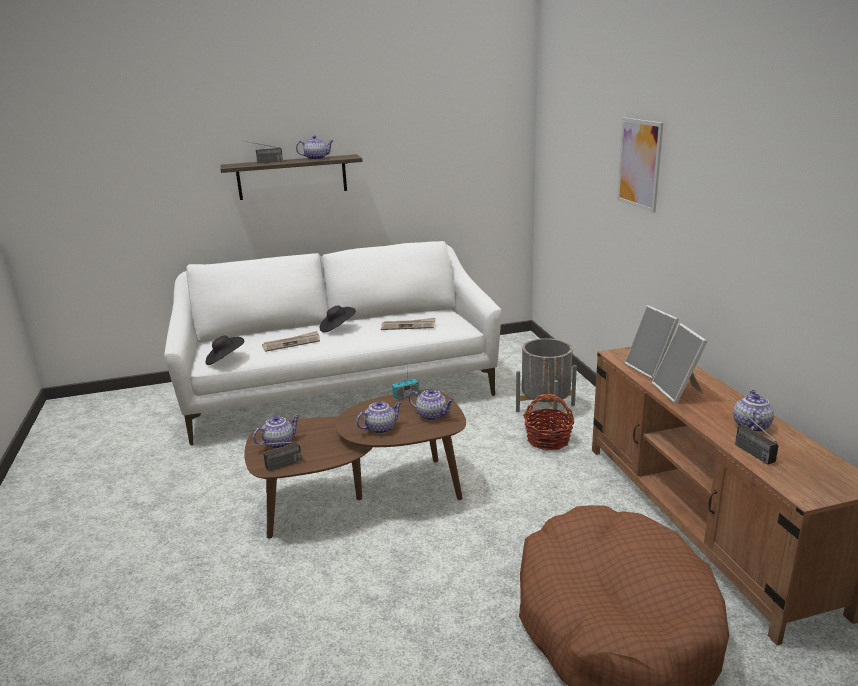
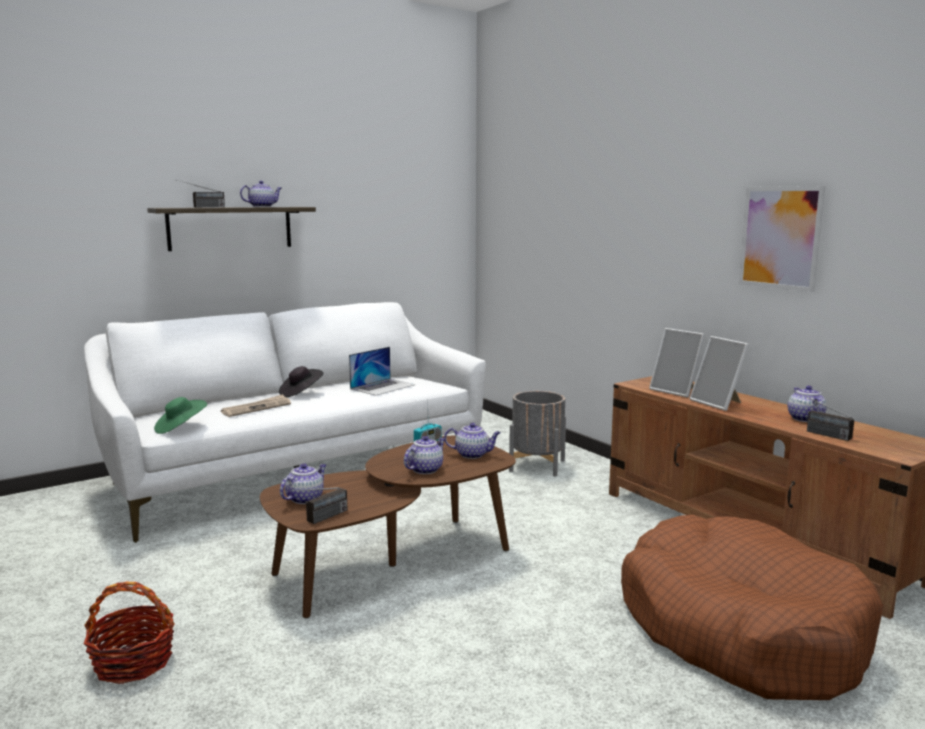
camera: 20 degrees left, 10 degrees down
(225, 360) = (180, 428): black hat -> green hat
(408, 326) = (383, 387): newspaper -> laptop
(548, 440) = (560, 490): basket -> basket (134, 662)
(639, 164) = (622, 204): picture -> picture (780, 237)

